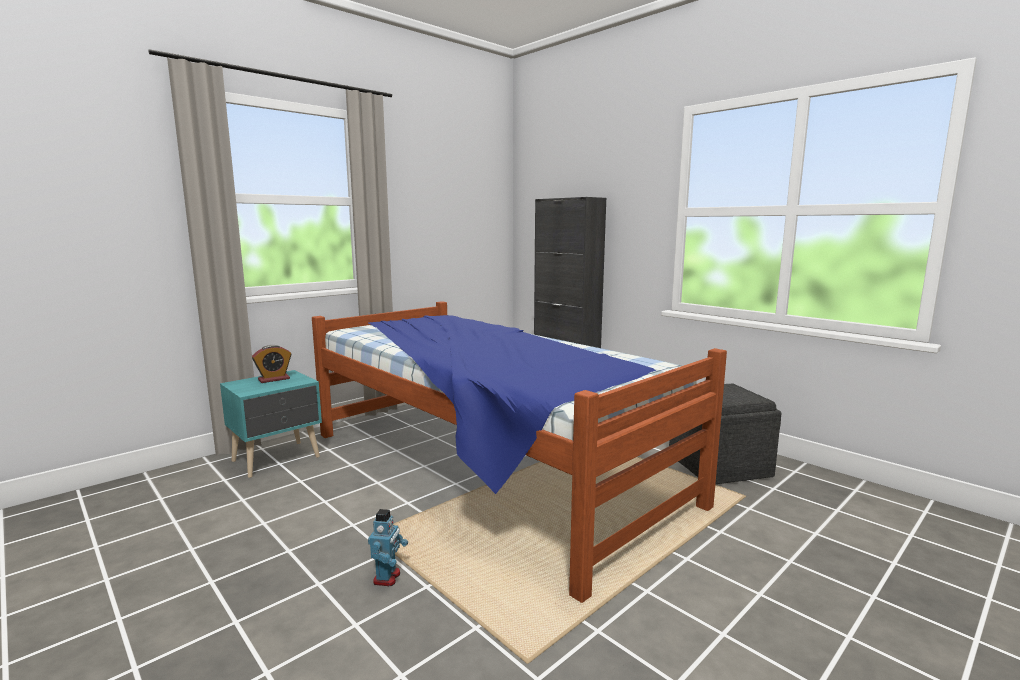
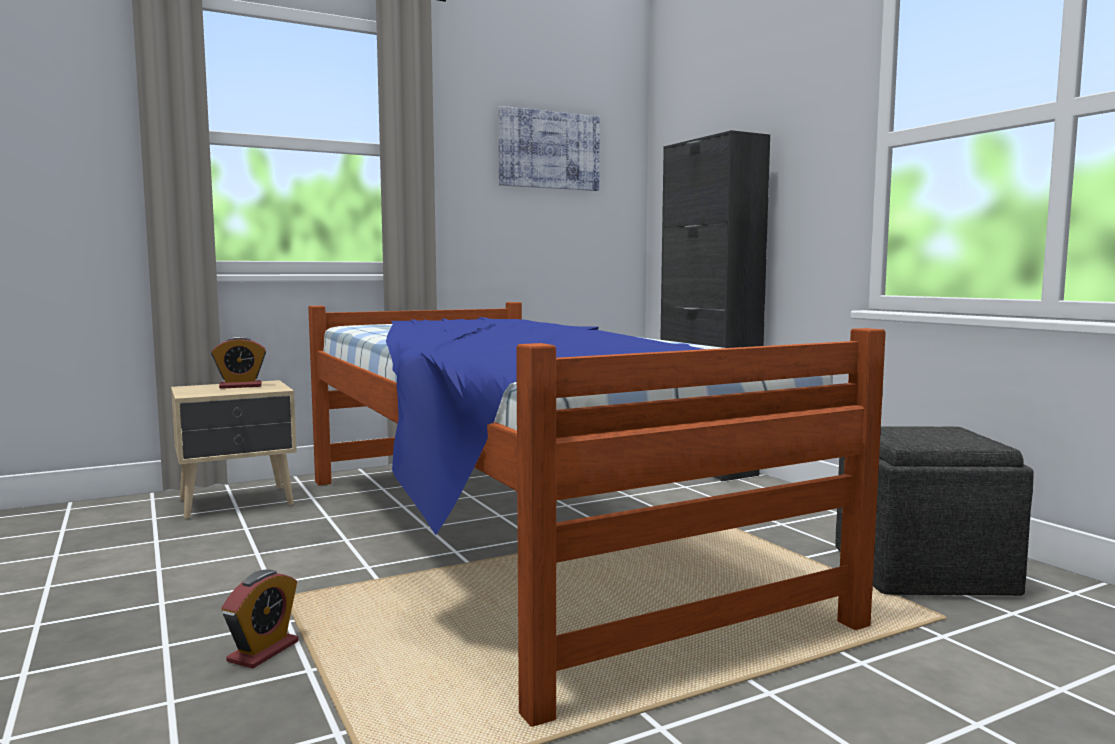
camera: 15 degrees right, 5 degrees down
(278, 459) = (238, 502): turquoise nightstand -> beige nightstand
(387, 577) = (263, 651): toy robot -> alarm clock
(455, 196) = (549, 150): none -> picture

